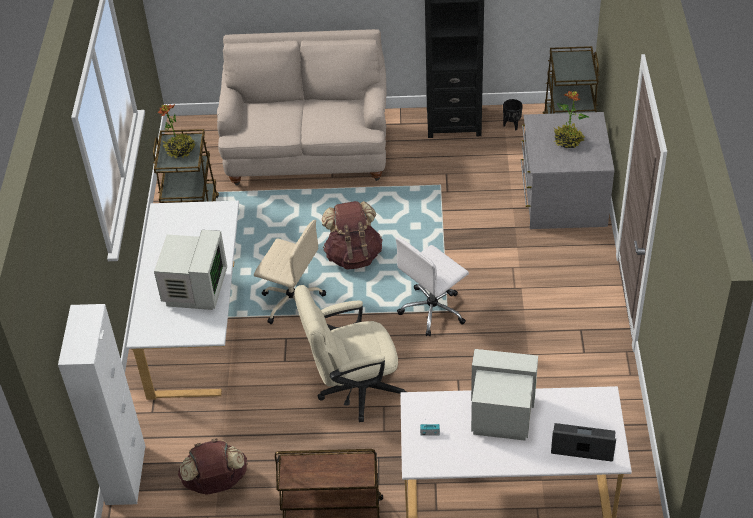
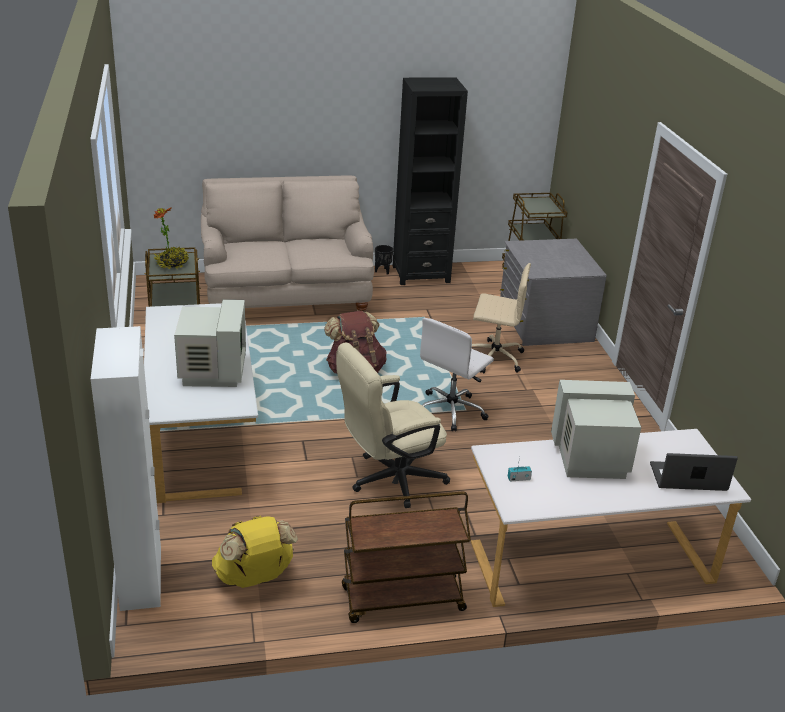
camera: 15 degrees left, 15 degrees down
(216, 483) = (254, 578): brown backpack -> yellow backpack
(291, 301) = (300, 410): beige office chair -> beige office chair (494, 357)
(512, 125) = (476, 275): black planter -> black planter (383, 271)
(568, 141) = (554, 257): potted plant -> none

